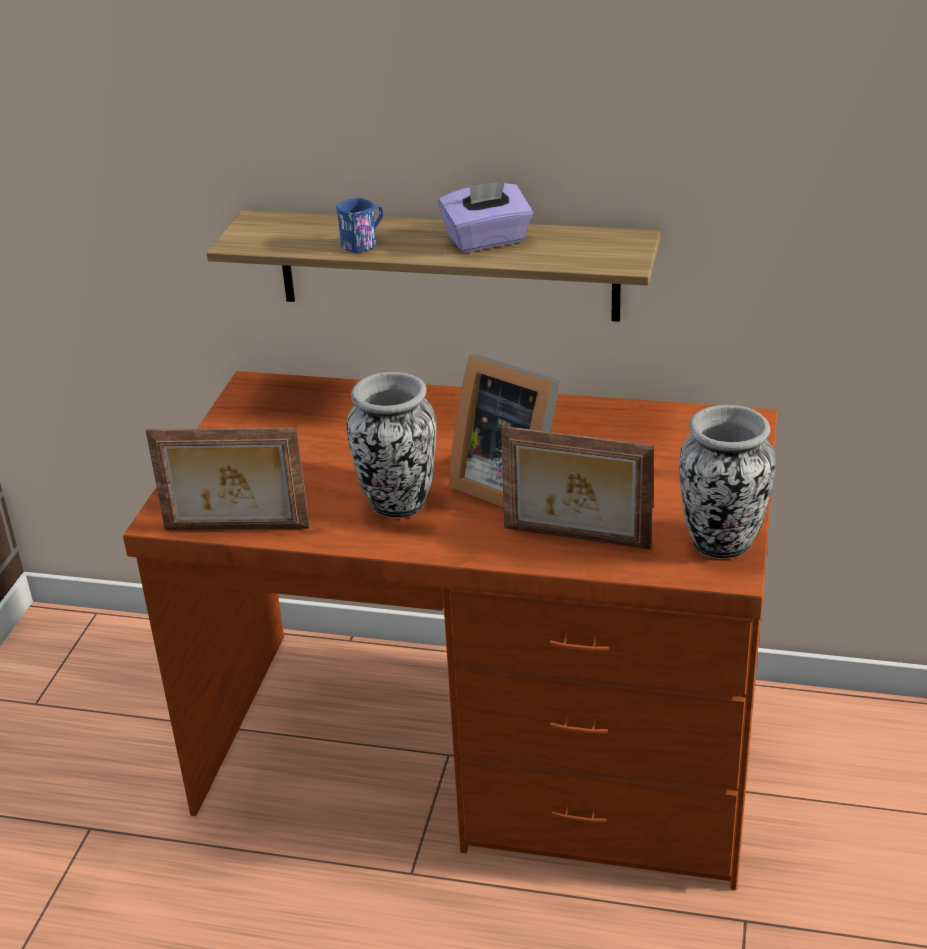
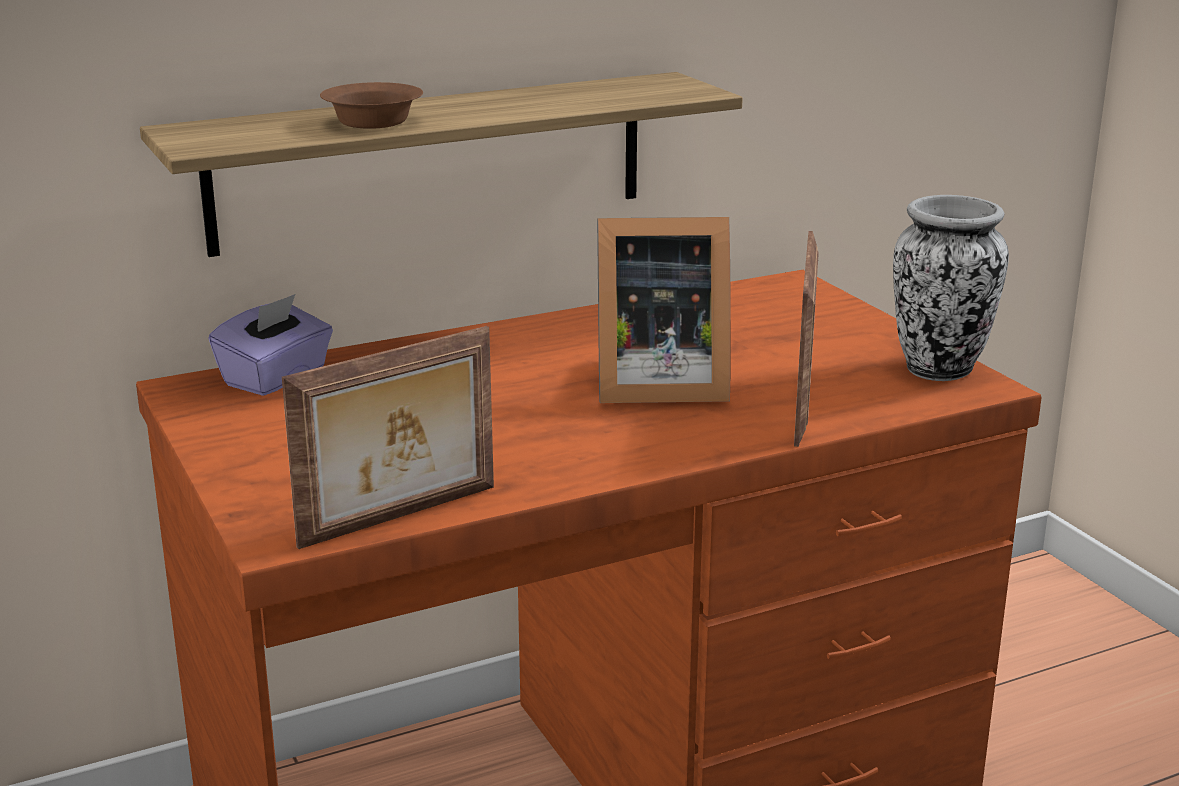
camera: 40 degrees left, 10 degrees down
(364, 243) = (374, 123): blue mug -> brown bowl
(397, 505) = (565, 437): vase -> none
(487, 241) = (517, 101): purple tissue box -> purple tissue box (276, 378)
(576, 539) = (803, 406): picture frame -> picture frame turned 60 degrees counterclockwise

